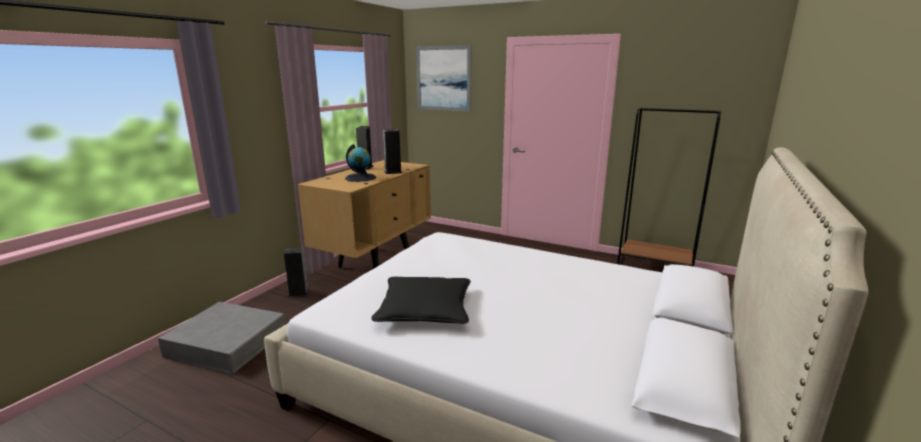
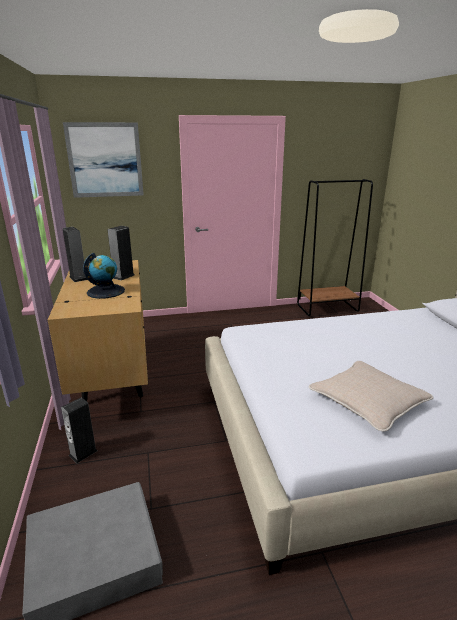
camera: 40 degrees left, 5 degrees up
(425, 308) = (368, 400): black pillow -> beige pillow

